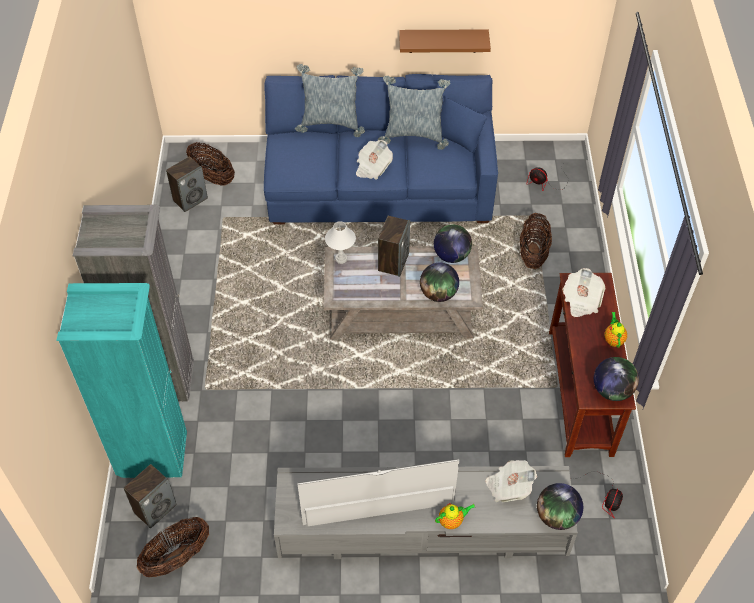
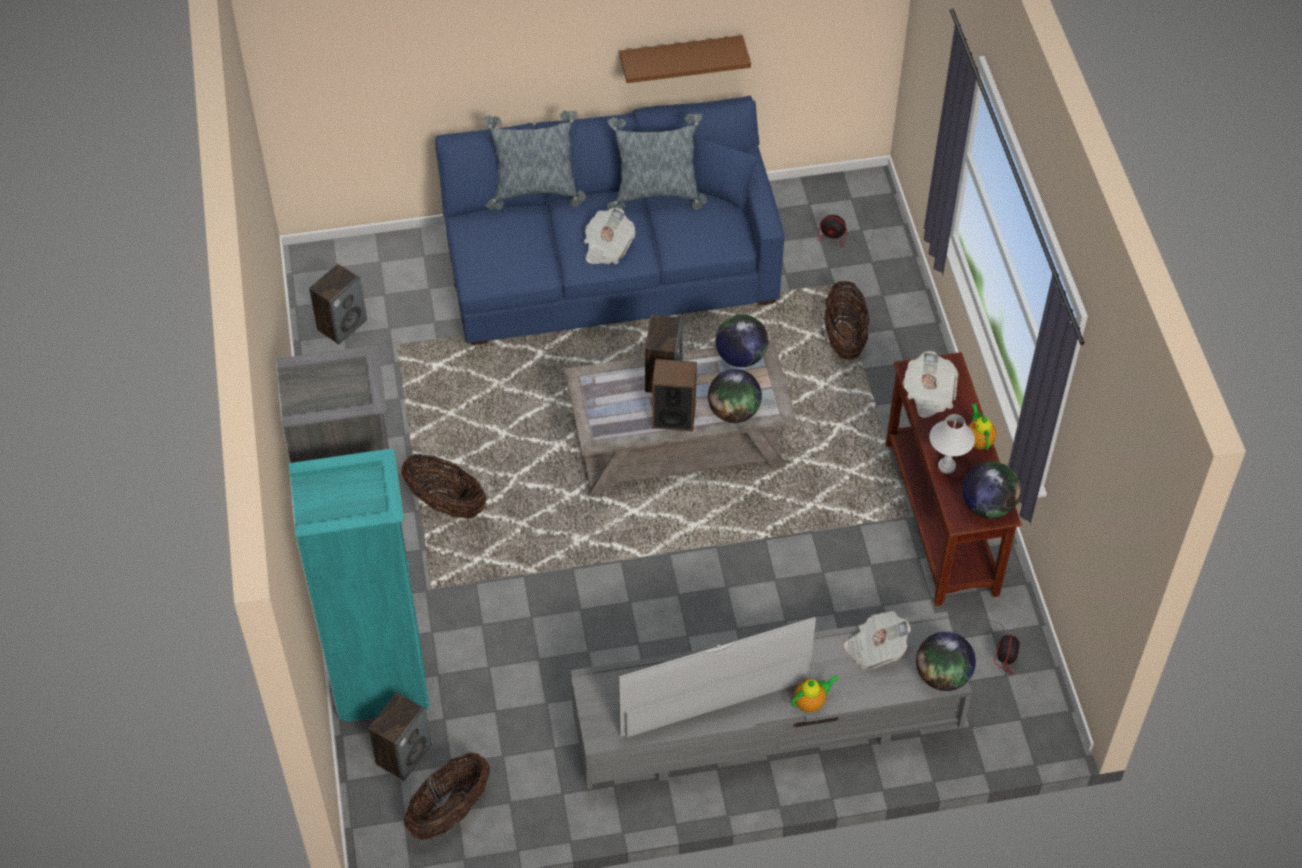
camera: 10 degrees left, 0 degrees up
(212, 176) = (366, 287): basket -> basket (446, 503)
(341, 259) = (590, 382): white table lamp -> white table lamp (946, 466)
(394, 291) = (673, 417): none -> speaker

